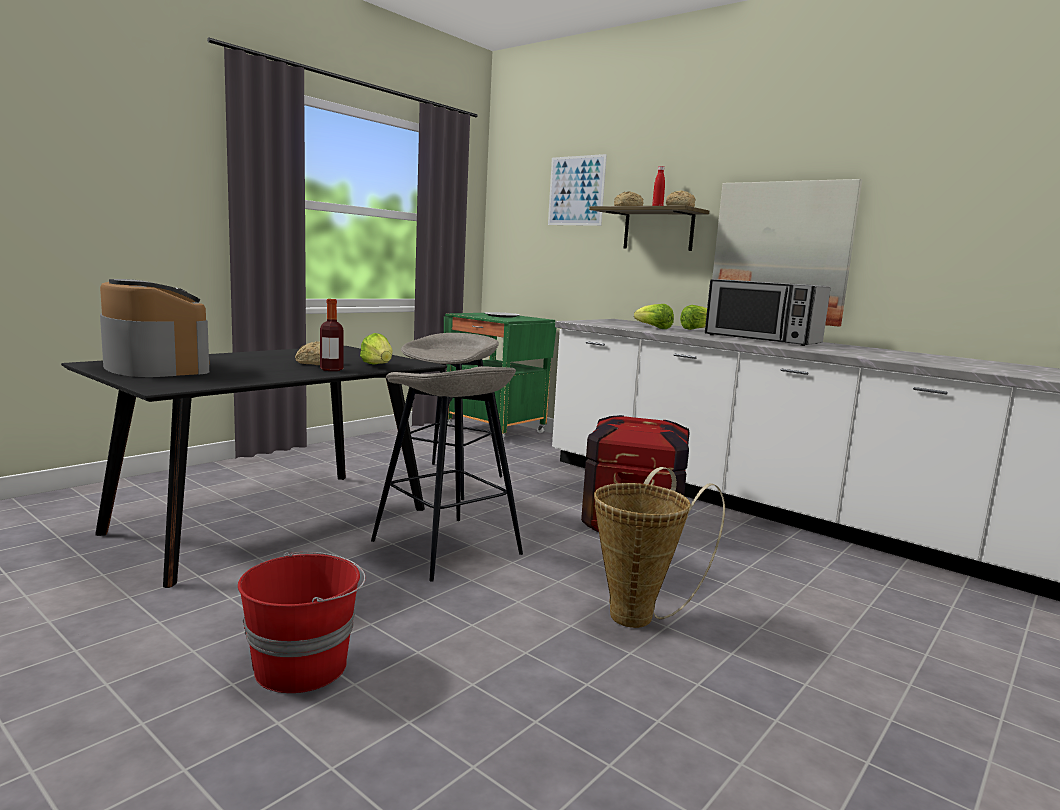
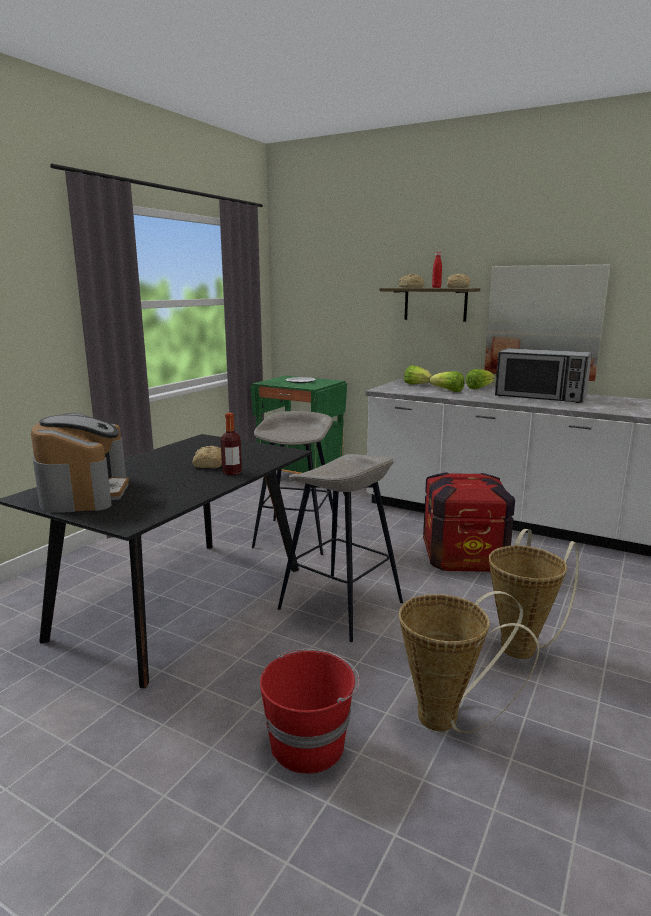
camera: 10 degrees left, 5 degrees up
(155, 367) = (85, 493): coffee machine -> coffee machine turned 45 degrees clockwise
(378, 366) = (262, 461): lettuce -> lettuce (417, 385)
(487, 670) = (448, 719): none -> basket
(576, 191) = (357, 270): picture -> none

